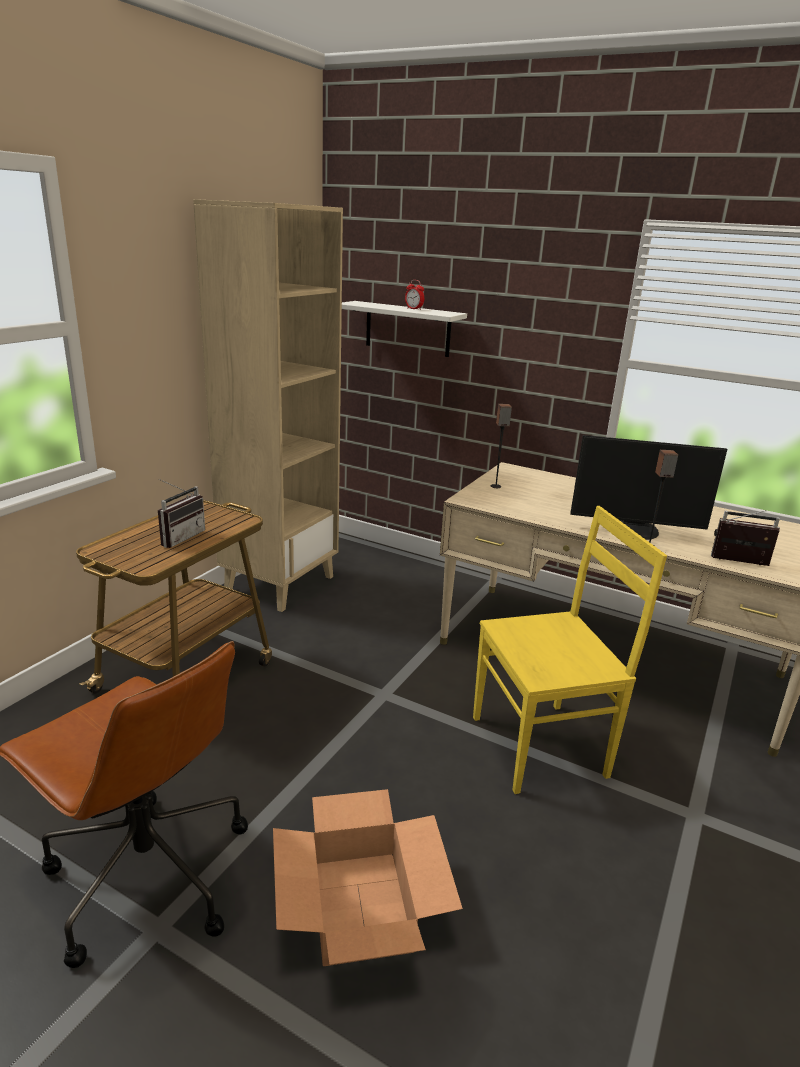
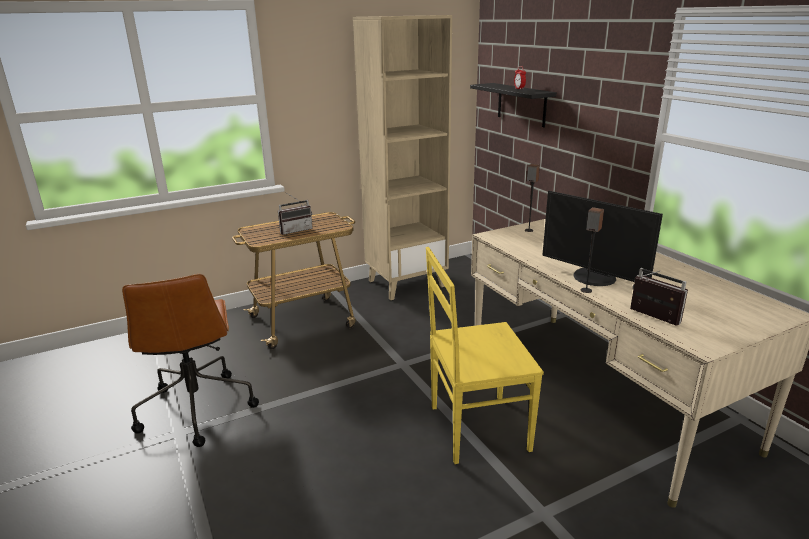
camera: 35 degrees right, 0 degrees up
(361, 905) = (274, 465): cardboard box -> none
(407, 329) = (521, 104): white shelf -> black shelf
(542, 746) = (475, 428): yellow chair -> yellow chair turned 150 degrees clockwise

